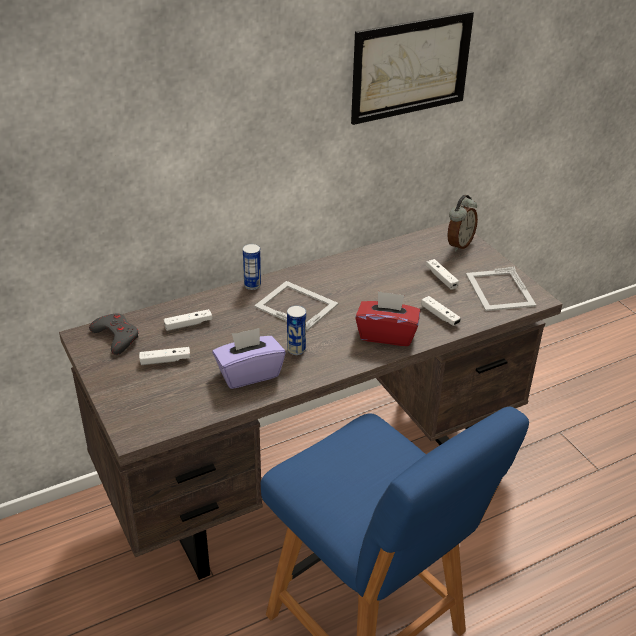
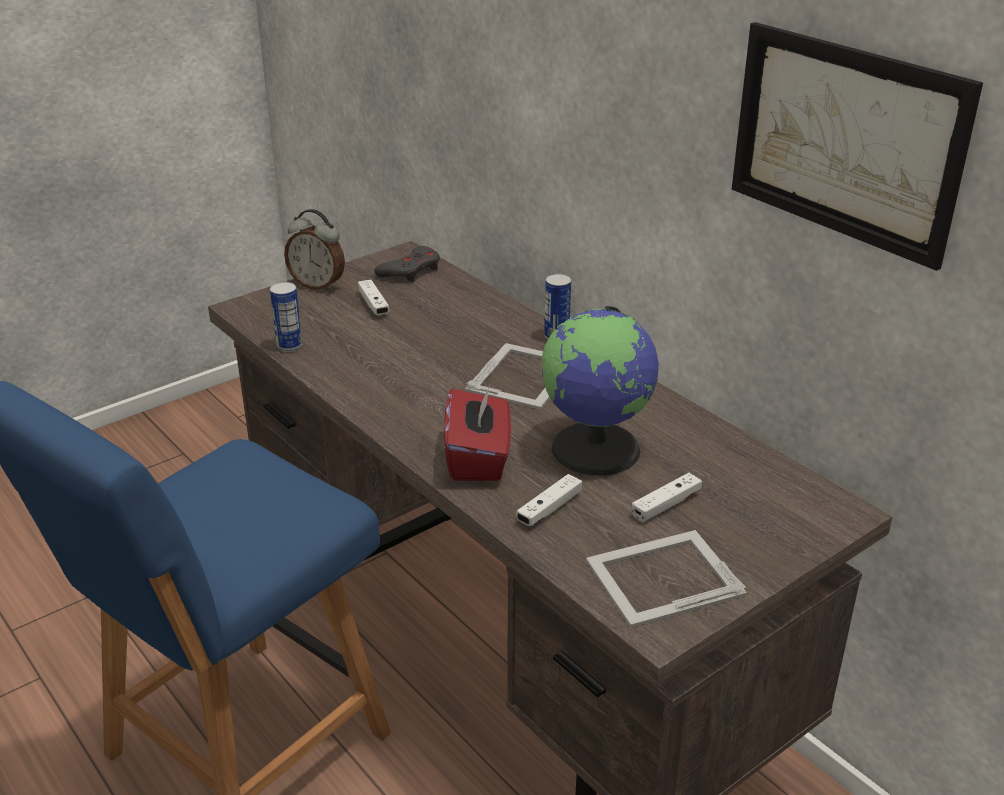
camera: 80 degrees right, 5 degrees down
(188, 324) = (449, 307): white game controller -> none
(249, 373) = (360, 360): purple tissue box -> none
(296, 349) = (419, 387): can -> can (289, 346)
(385, 291) = (597, 449): none -> globe
(458, 244) = (795, 520): alarm clock -> alarm clock (318, 285)

